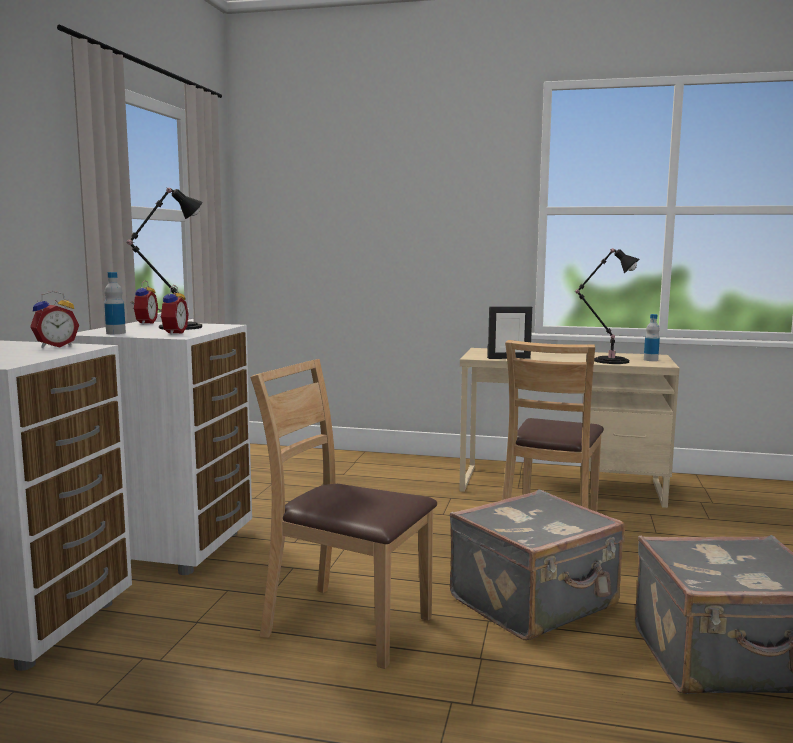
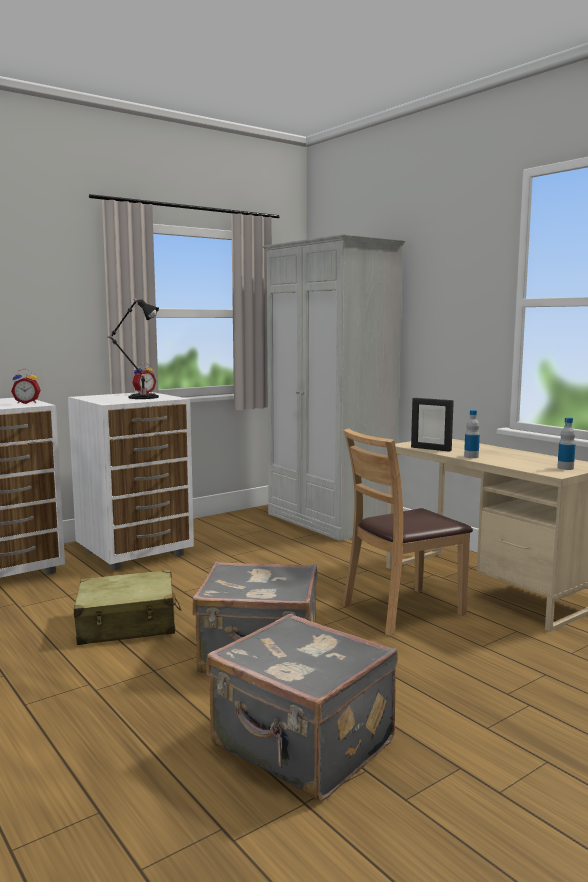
camera: 40 degrees right, 0 degrees up
(116, 333) = (94, 398): bottle -> bottle (471, 456)
(173, 333) = (118, 400): alarm clock -> none
(316, 461) = (329, 521): none -> white wardrobe
(346, 625) = (128, 624): brown chair -> beige suitcase
(608, 361) = (514, 463): black table lamp -> none

